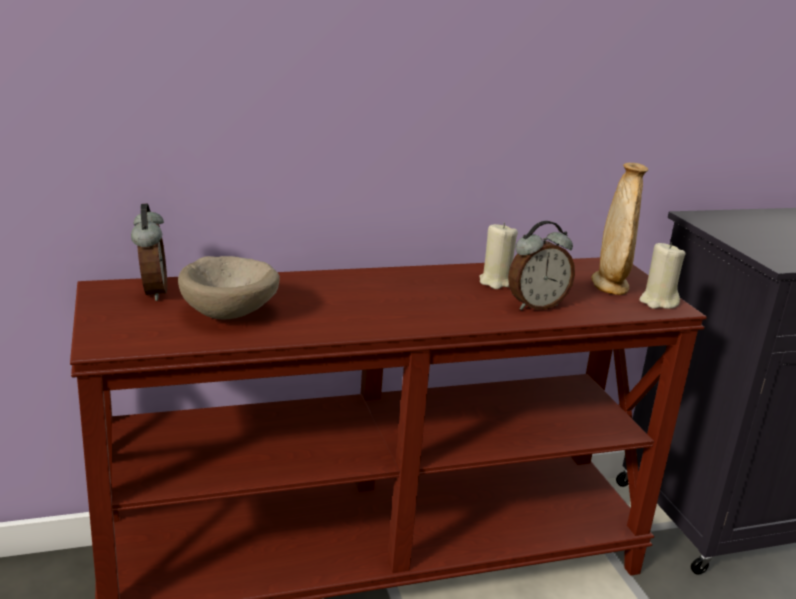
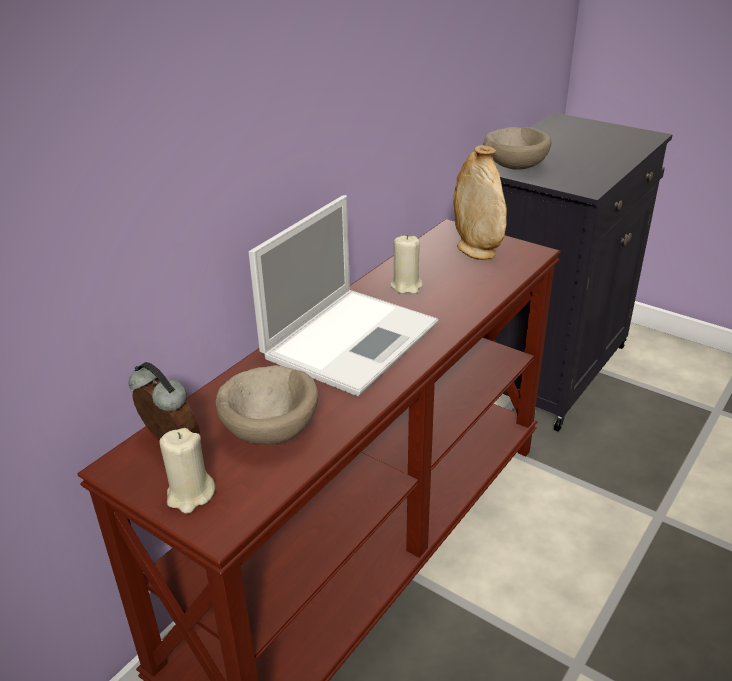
camera: 35 degrees left, 10 degrees up
(387, 293) = (352, 338): none -> laptop
(535, 305) = (460, 295): alarm clock -> none
(658, 302) = (522, 252): beige candle -> beige candle (190, 495)
(729, 225) = (515, 166): none -> beige bowl

